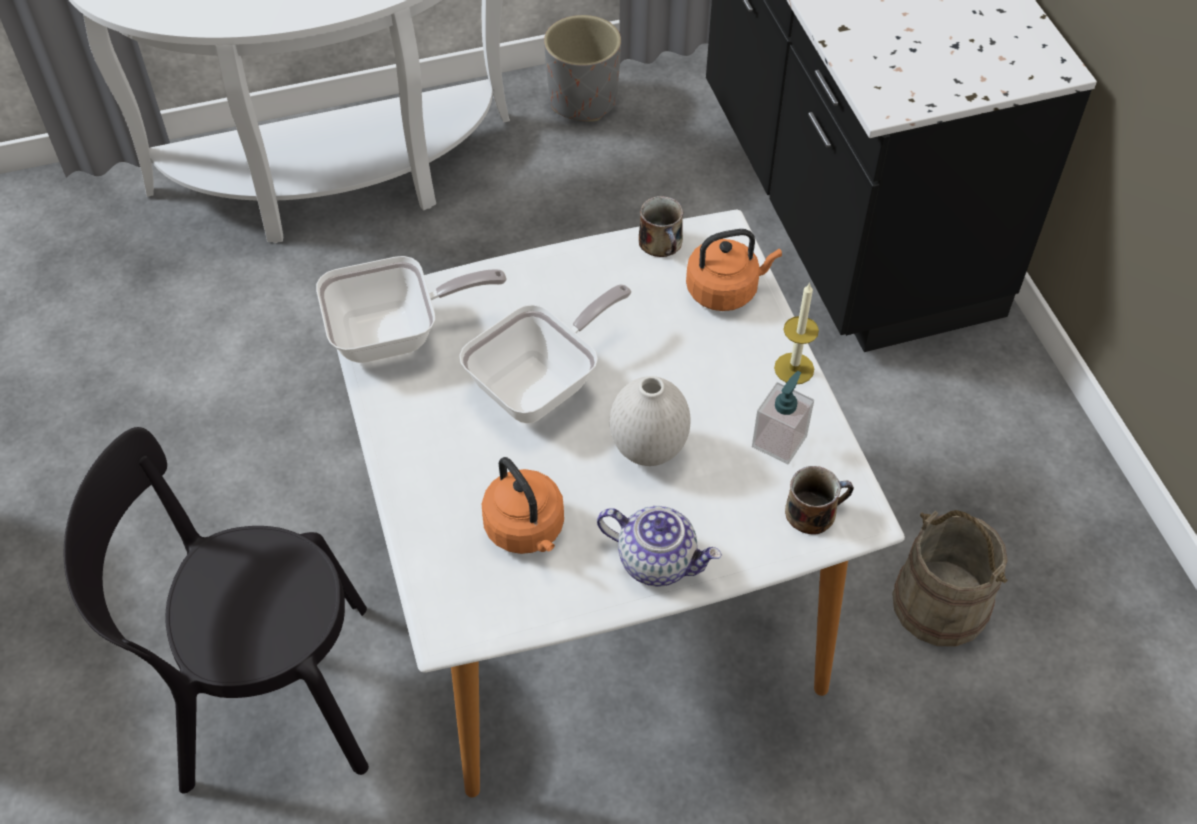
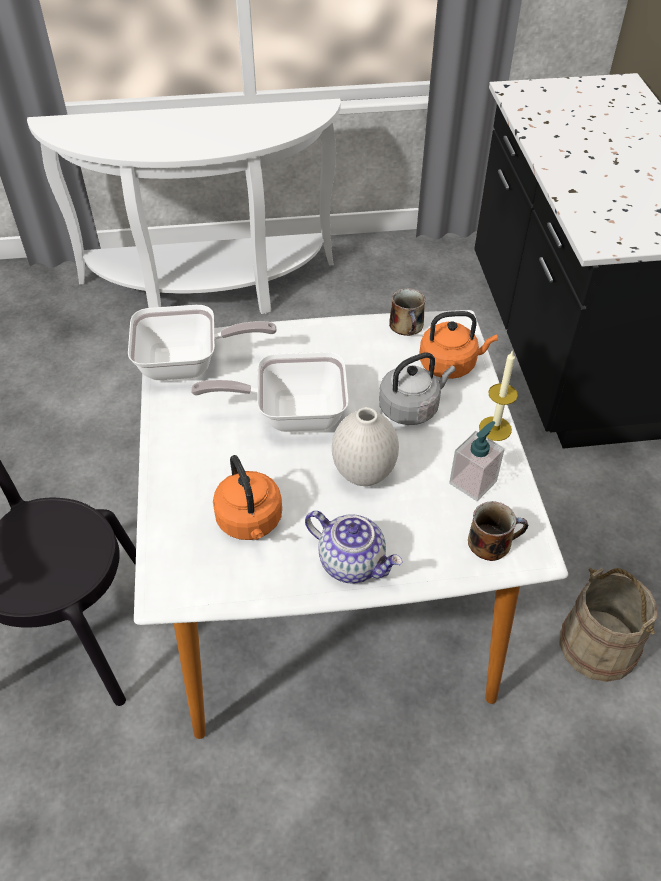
camera: 10 degrees right, 5 degrees down
(542, 384) = (291, 414): frying pan -> frying pan turned 150 degrees counterclockwise
(582, 100) = (387, 257): grey planter -> none
(688, 355) = (411, 408): none -> grey kettle

